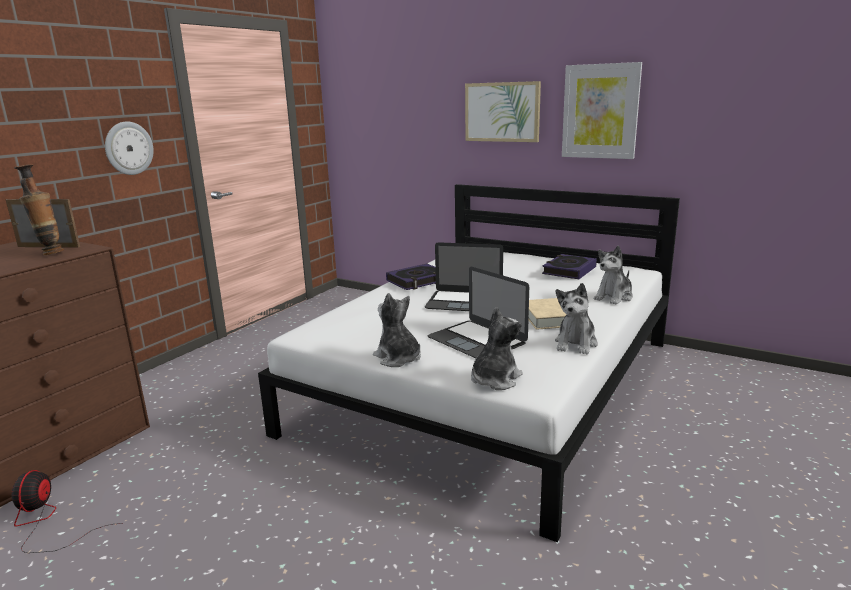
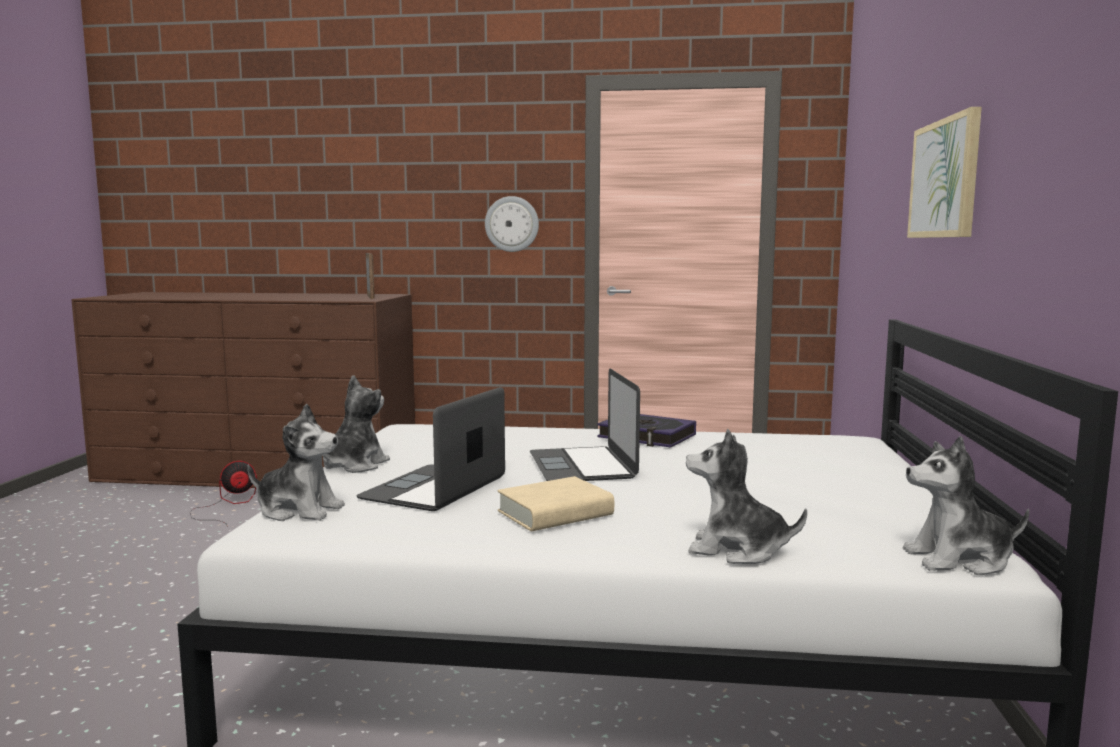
camera: 65 degrees right, 10 degrees down
(50, 253) = (347, 298): vase -> none
(569, 270) = (845, 502): book -> none
(576, 343) = (455, 540): plush toy -> plush toy (959, 560)
(600, 111) = (1037, 159): picture -> none

